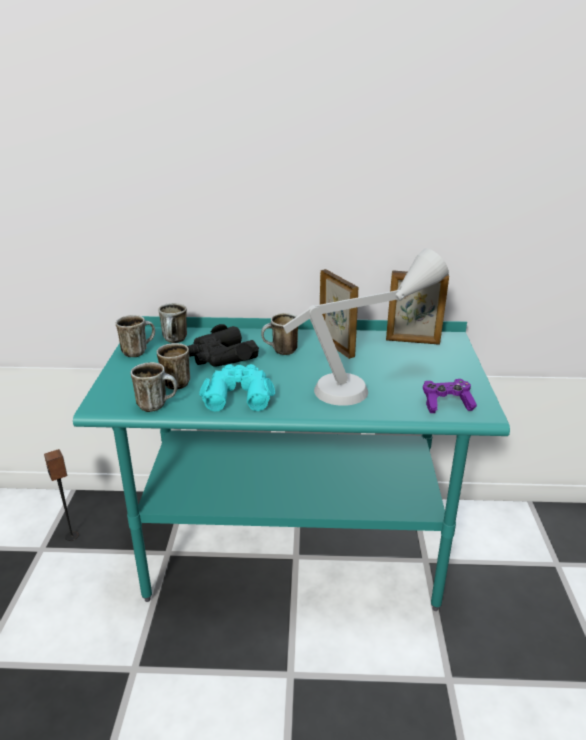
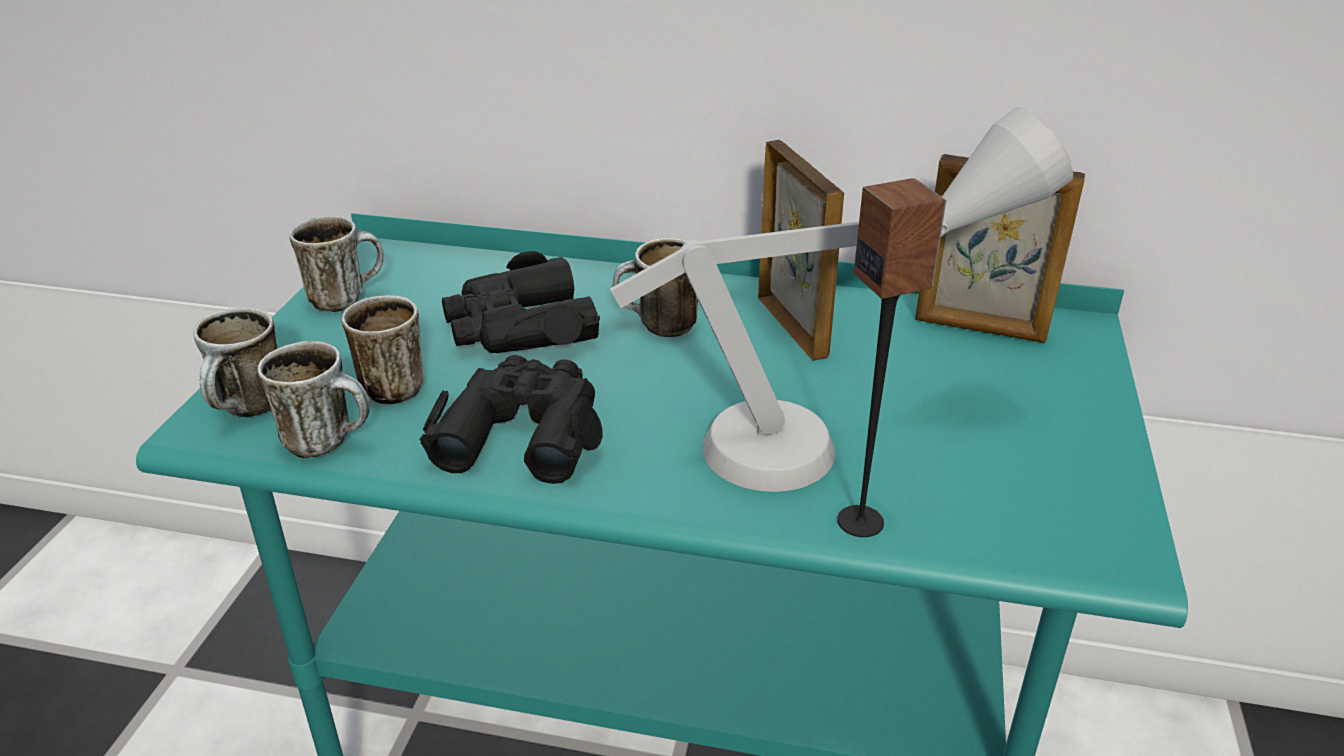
camera: 10 degrees right, 5 degrees up
(72, 536) = (240, 649): speaker -> speaker (861, 521)
(175, 341) = (435, 280): mug -> mug (250, 410)
(238, 394) = (522, 432): turquoise binoculars -> black binoculars
(446, 404) = (1027, 516): purple game controller -> none

